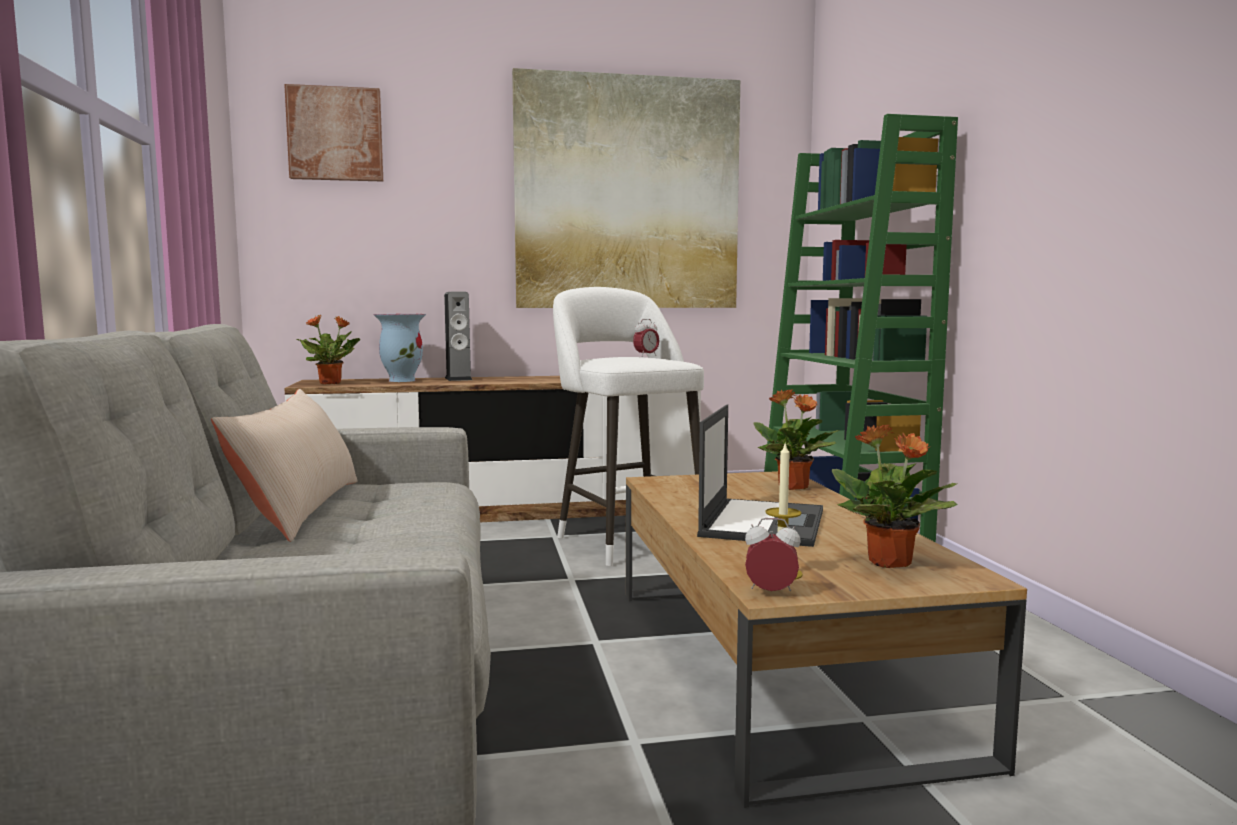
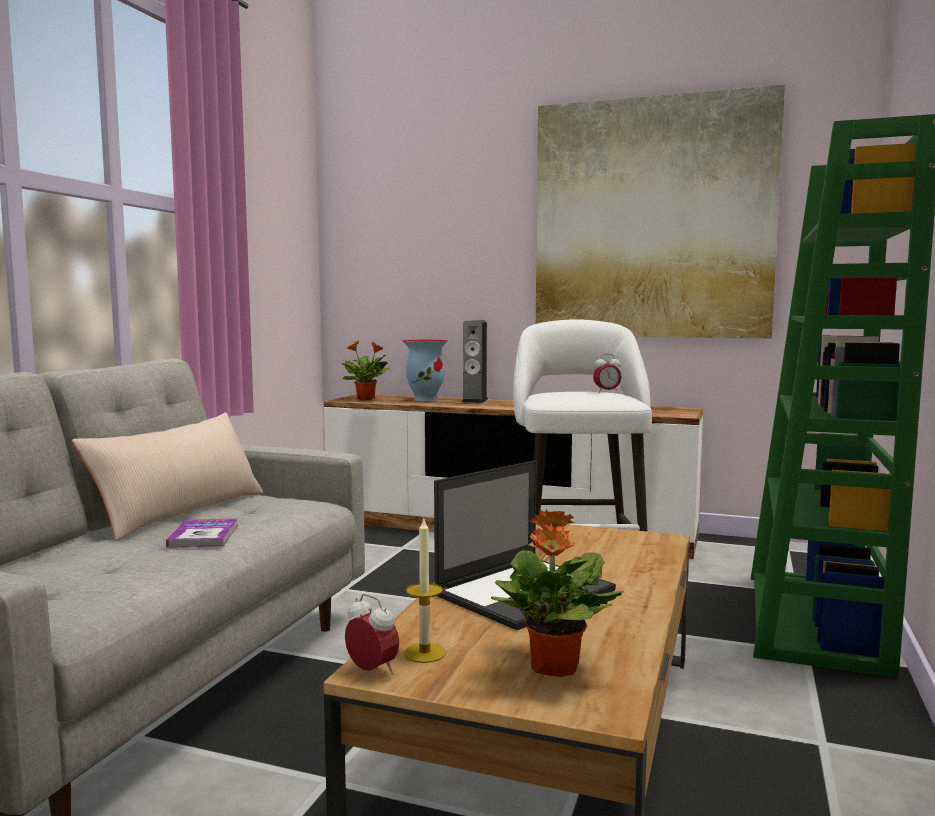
camera: 30 degrees right, 0 degrees up
(335, 134) = (390, 183): picture -> none
(390, 522) = (204, 536): none -> book
(793, 487) = (644, 556): potted plant -> none

